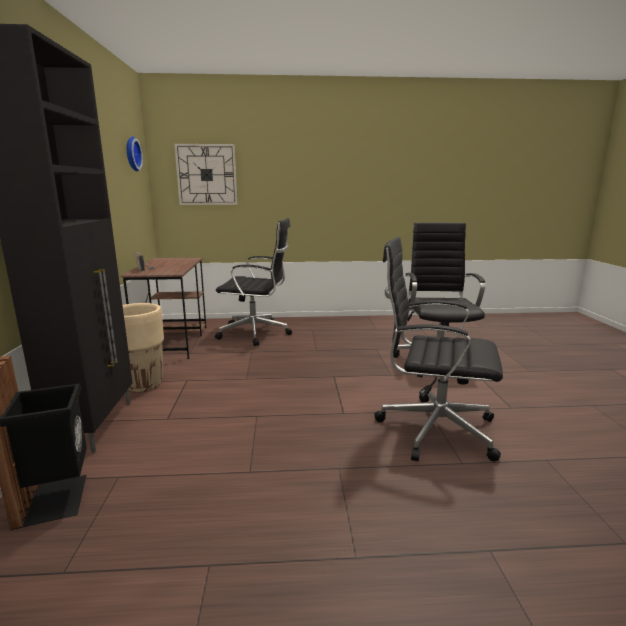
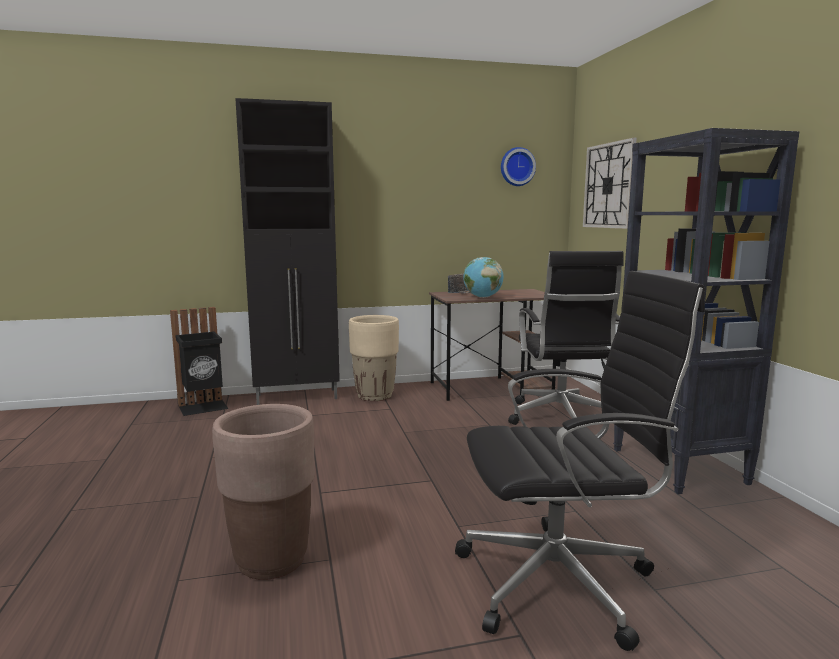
camera: 80 degrees right, 5 degrees down
(178, 267) = (482, 297): none -> globe
(335, 323) = (678, 466): none -> black bookcase
(433, 429) = (272, 560): black office chair -> brown planter

